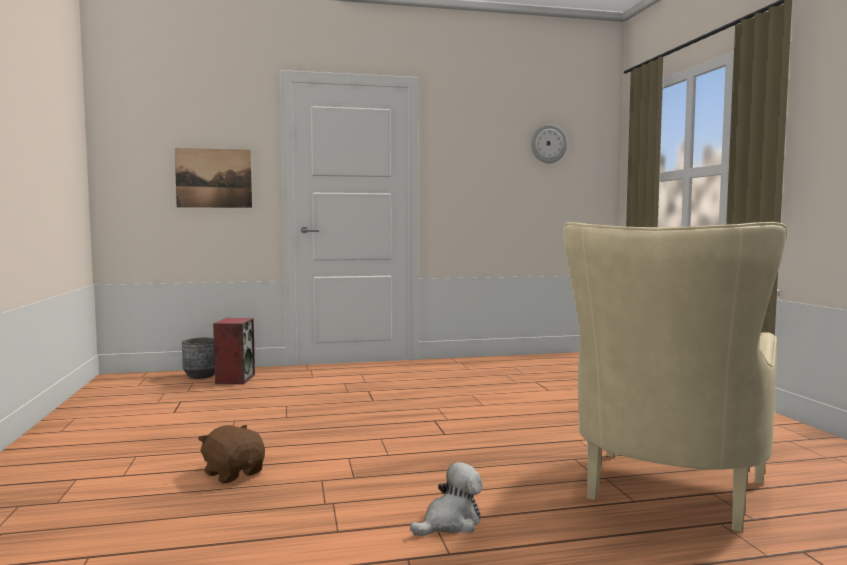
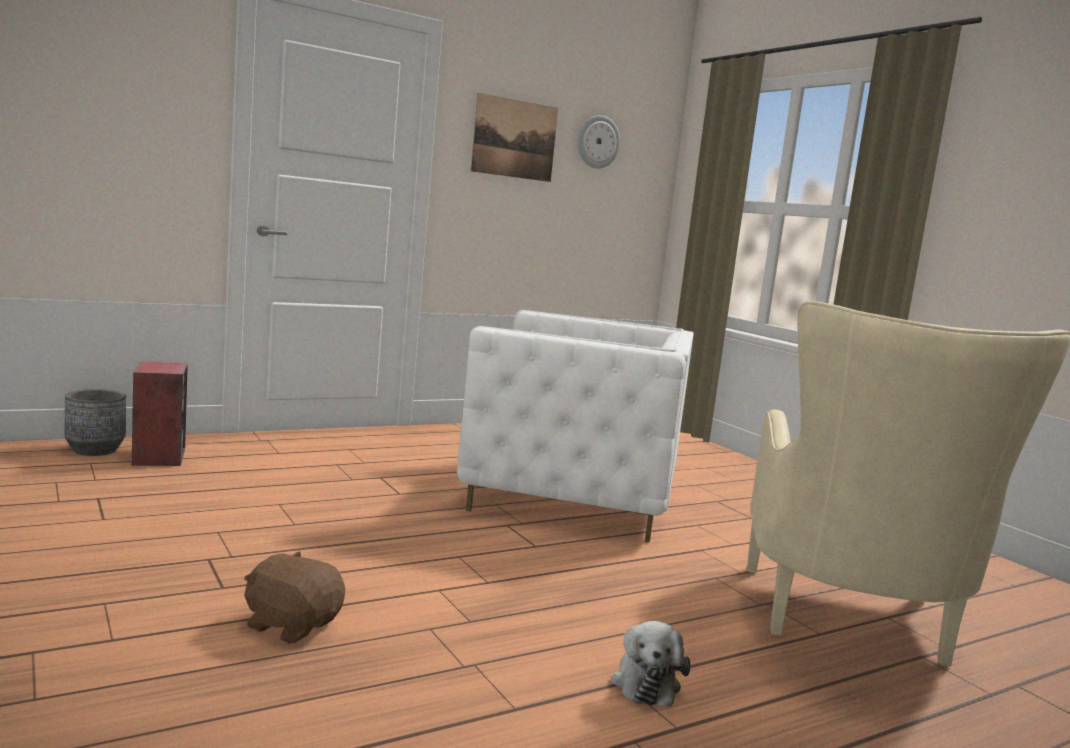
camera: 20 degrees left, 5 degrees up
(214, 178) = (120, 134): picture -> picture (514, 139)
(450, 523) = (645, 683): plush toy -> plush toy turned 150 degrees clockwise
(501, 404) = (571, 497): none -> white armchair

